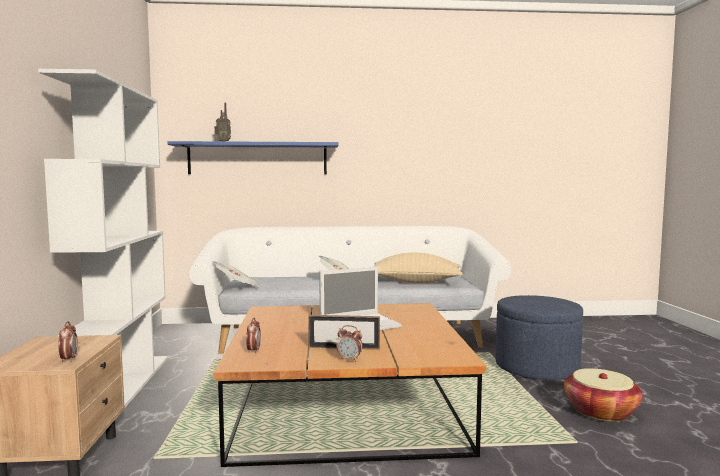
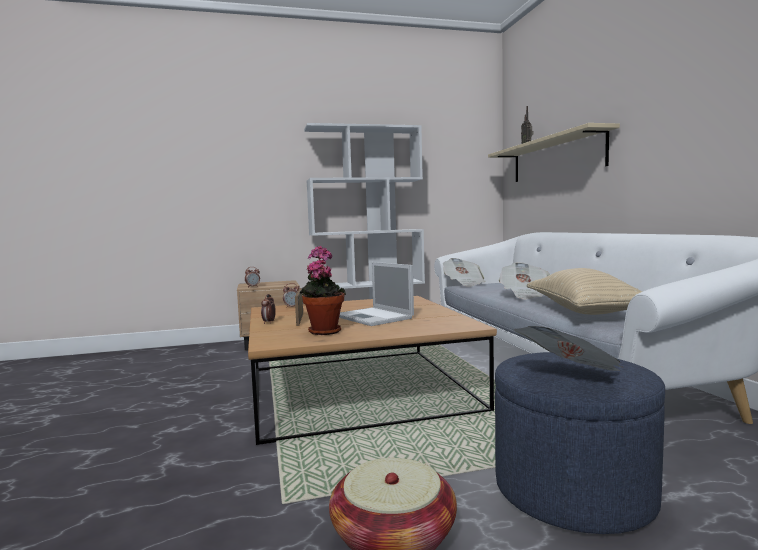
camera: 80 degrees right, 0 degrees up
(257, 159) = (555, 158): blue shelf -> beige shelf
(412, 341) = (323, 331): none -> potted plant
(559, 303) = (571, 377): none -> newspaper

